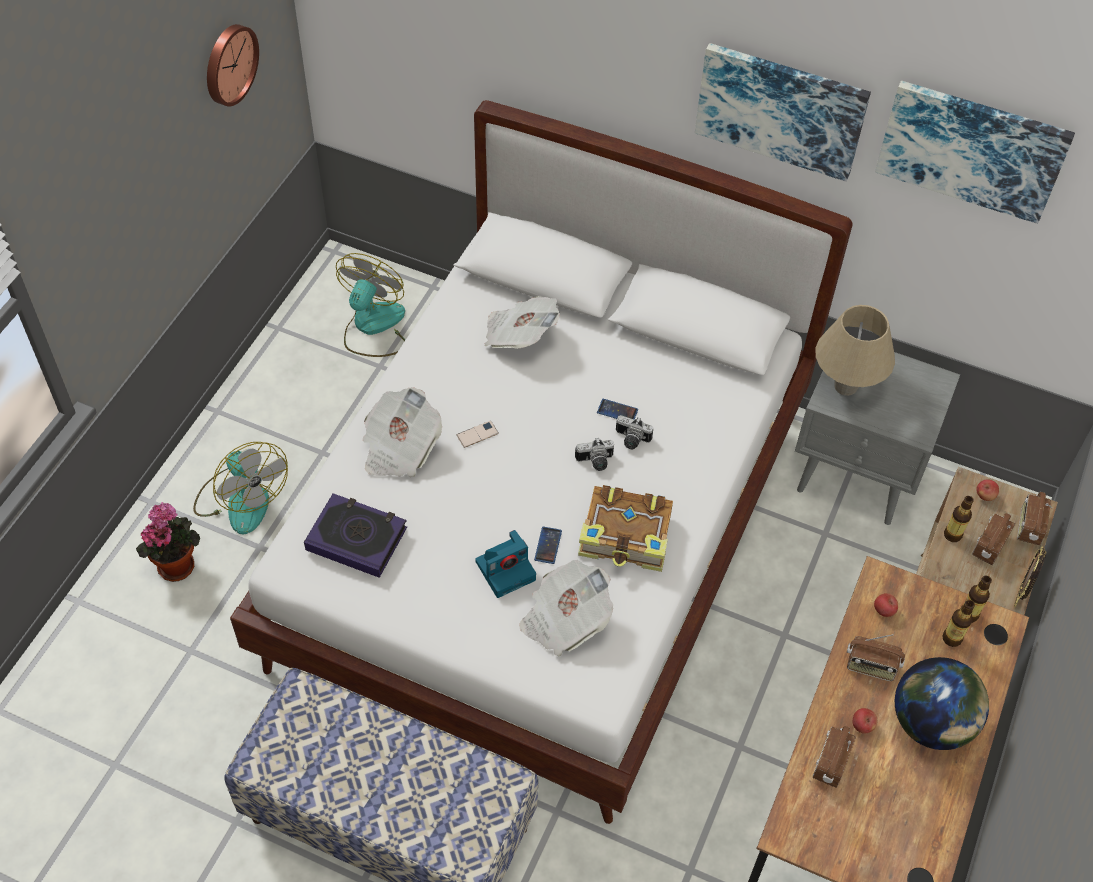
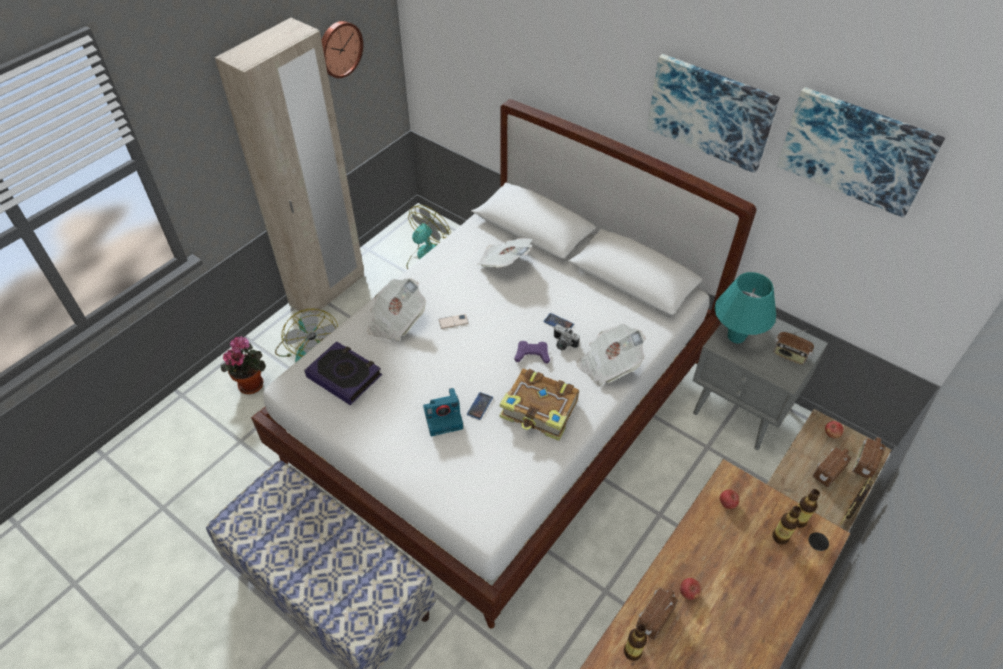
camera: 15 degrees right, 5 degrees down
(240, 403) = (328, 290): none -> beige wardrobe
(564, 619) = (475, 461): newspaper -> newspaper (608, 365)
(595, 462) = (532, 354): camera -> purple game controller
(845, 386) = (736, 336): beige table lamp -> turquoise table lamp
(870, 667) = (706, 546): radio -> radio (789, 355)
(931, 723) = (748, 603): globe -> none
(952, 535) = (799, 458): bottle -> bottle (632, 652)

